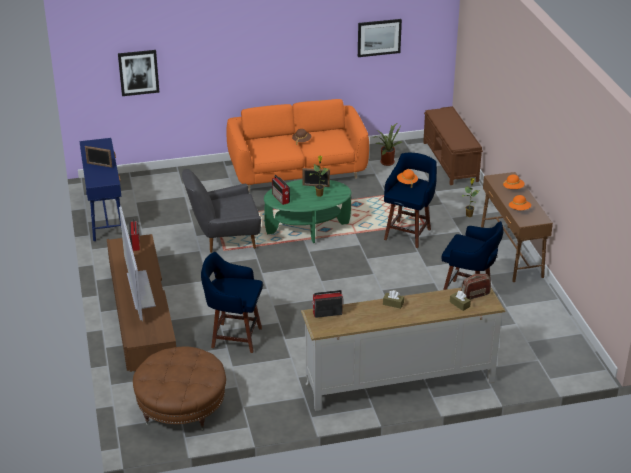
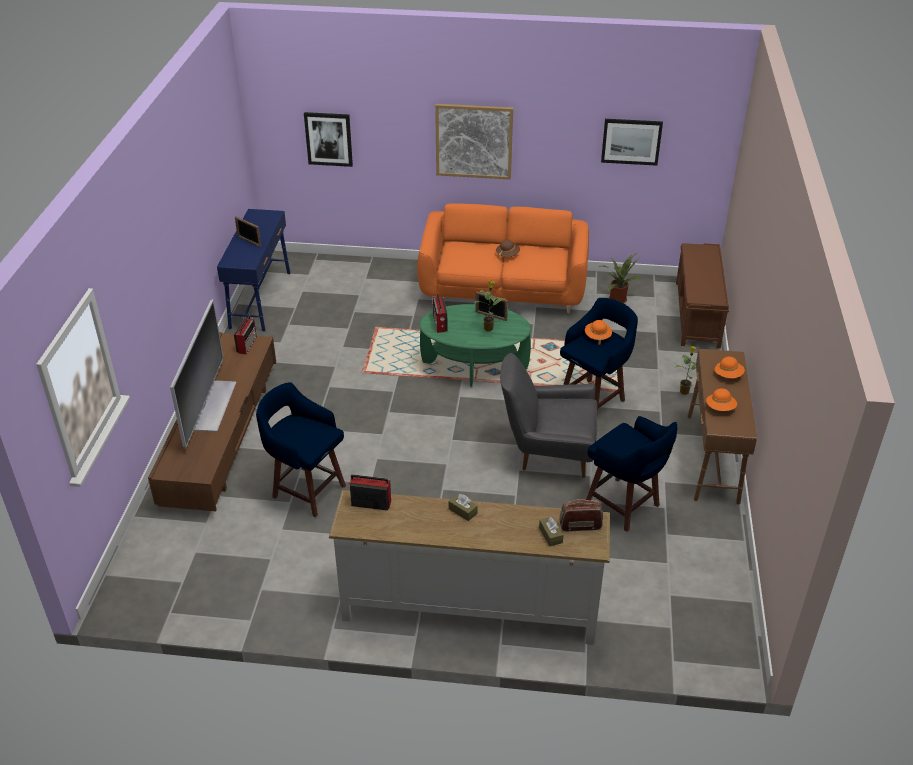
camera: 20 degrees right, 5 degrees up
(181, 407) = (191, 569): brown ottoman -> none
(225, 239) = (371, 358): grey armchair -> grey armchair (548, 453)
(258, 56) = (474, 141): none -> picture

